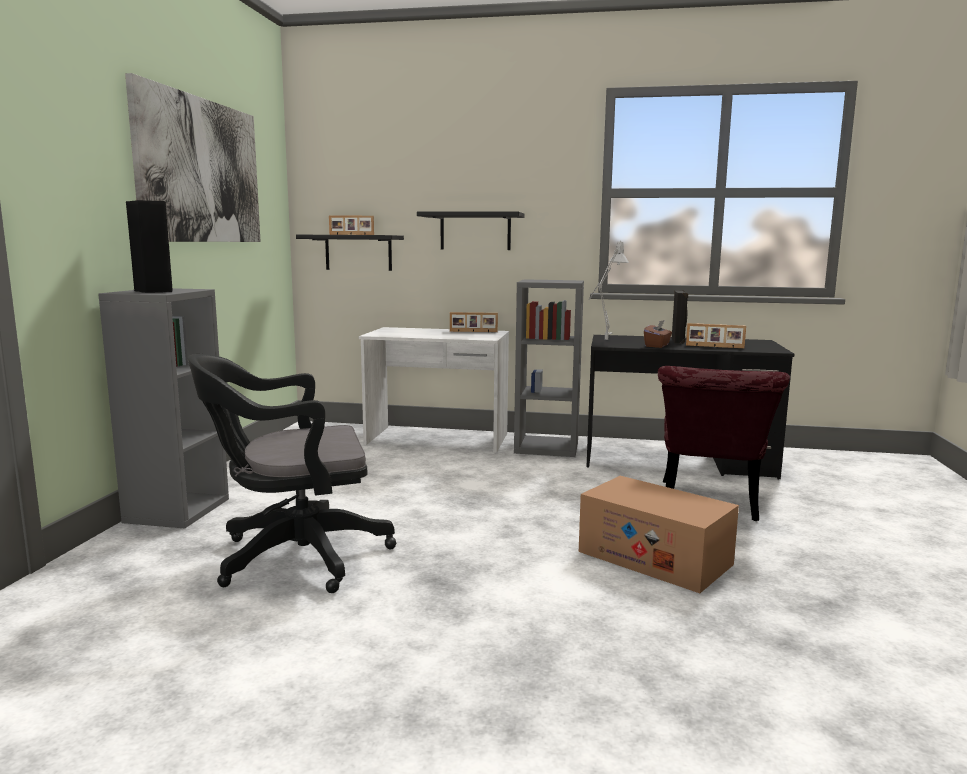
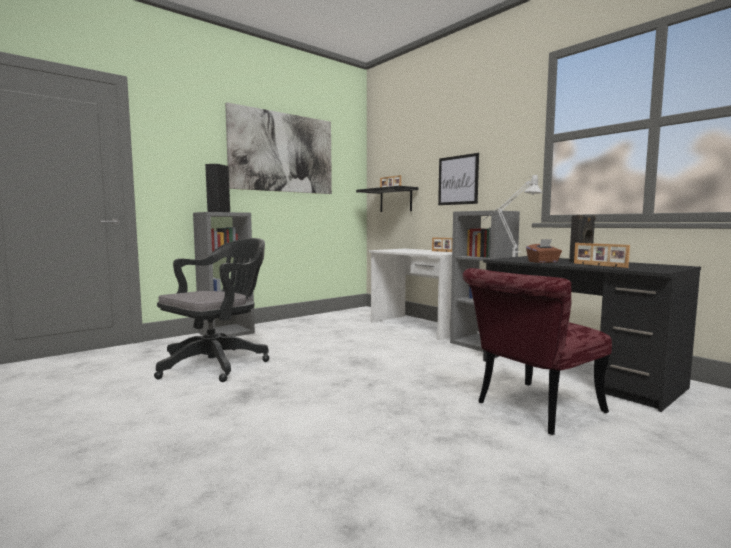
camera: 40 degrees right, 5 degrees down
(293, 557) = (217, 363): black office chair -> black office chair turned 105 degrees clockwise
(475, 231) = (458, 180): black shelf -> picture
(654, 558) = (396, 428): cardboard box -> none

